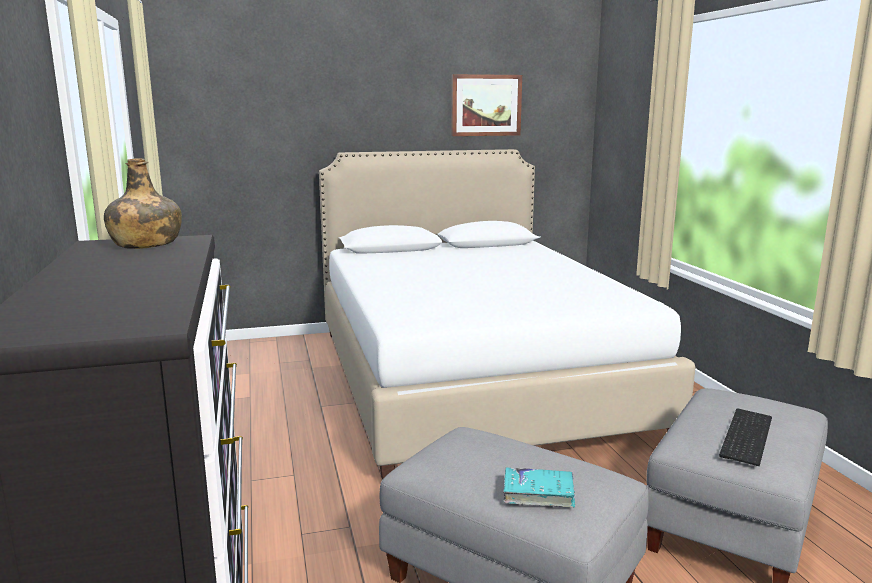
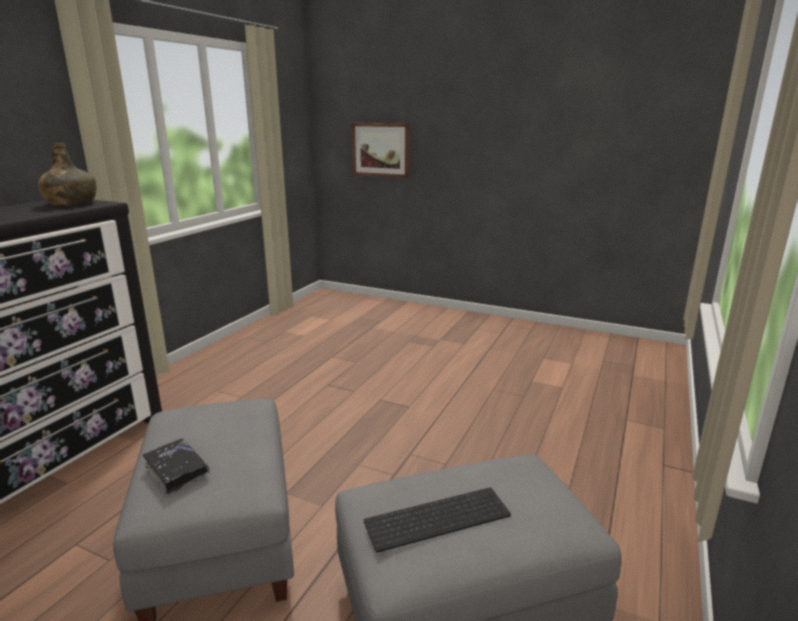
camera: 40 degrees right, 5 degrees up
(471, 379) = (467, 373): white bed -> none
(486, 105) = (590, 109): picture -> picture (381, 150)
(538, 493) = (176, 470): turquoise book -> black book

